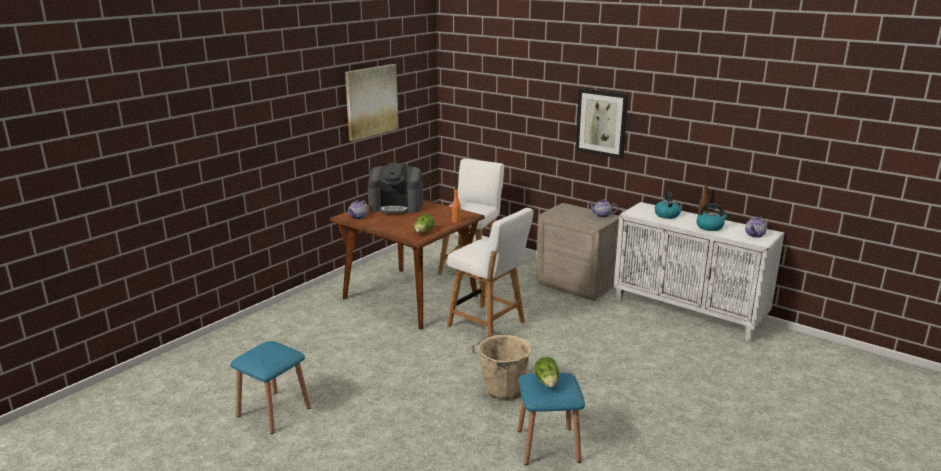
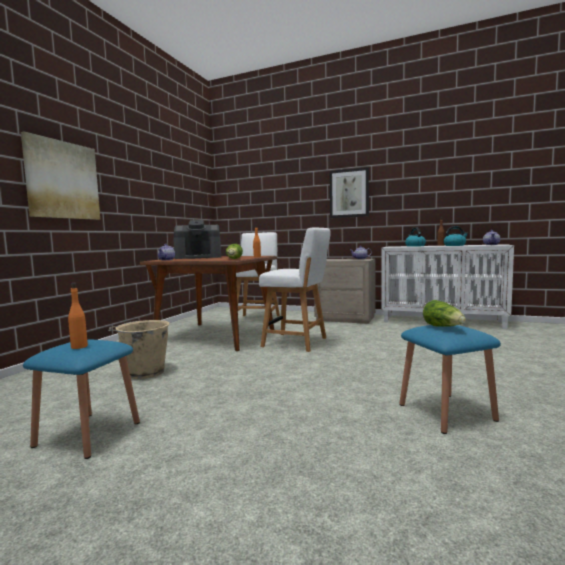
camera: 15 degrees left, 15 degrees down
(266, 356) = (79, 346): none -> orange bottle
(371, 101) = (168, 187): picture -> picture (62, 180)
(502, 391) = (351, 378): beige bucket -> beige bucket (144, 373)

